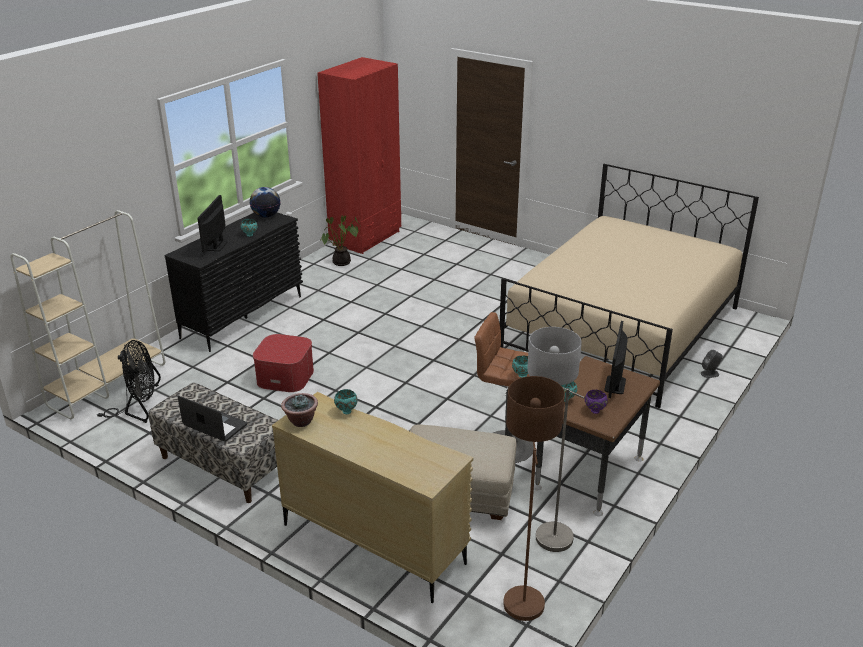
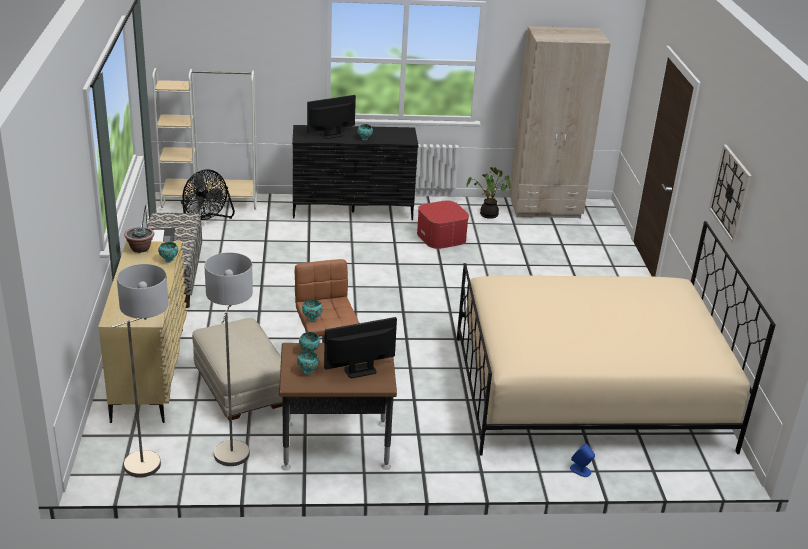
camera: 50 degrees right, 0 degrees up
(266, 216) = (403, 133): globe -> none
(285, 376) = (300, 259): ottoman -> ottoman (441, 237)
(366, 238) = (545, 209): red wardrobe -> beige wardrobe
(522, 595) = (152, 461): brown floor lamp -> grey floor lamp
(594, 411) = (308, 371): purple bowl -> turquoise bowl
(633, 129) = (730, 193): none -> wall clock
(710, 374) = (580, 470): grey speaker -> blue speaker

